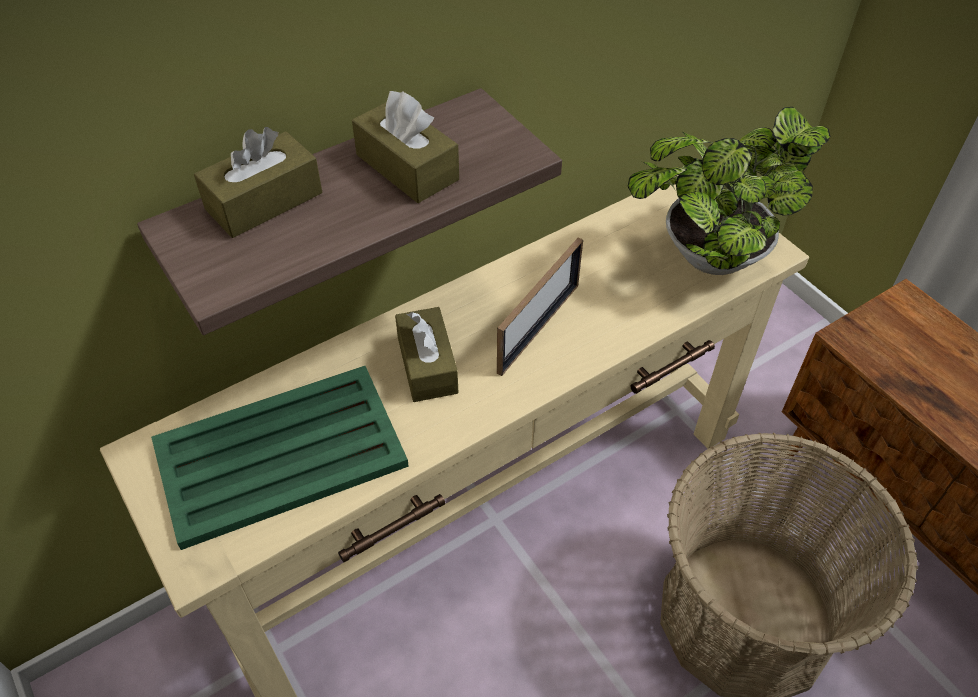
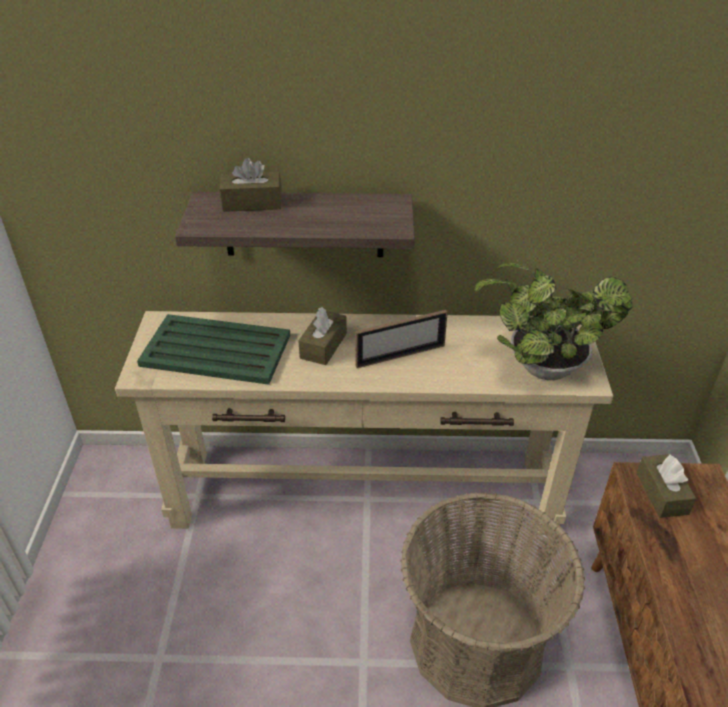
camera: 35 degrees right, 10 degrees down
(407, 167) = (332, 213): brown tissue box -> brown tissue box (661, 493)

